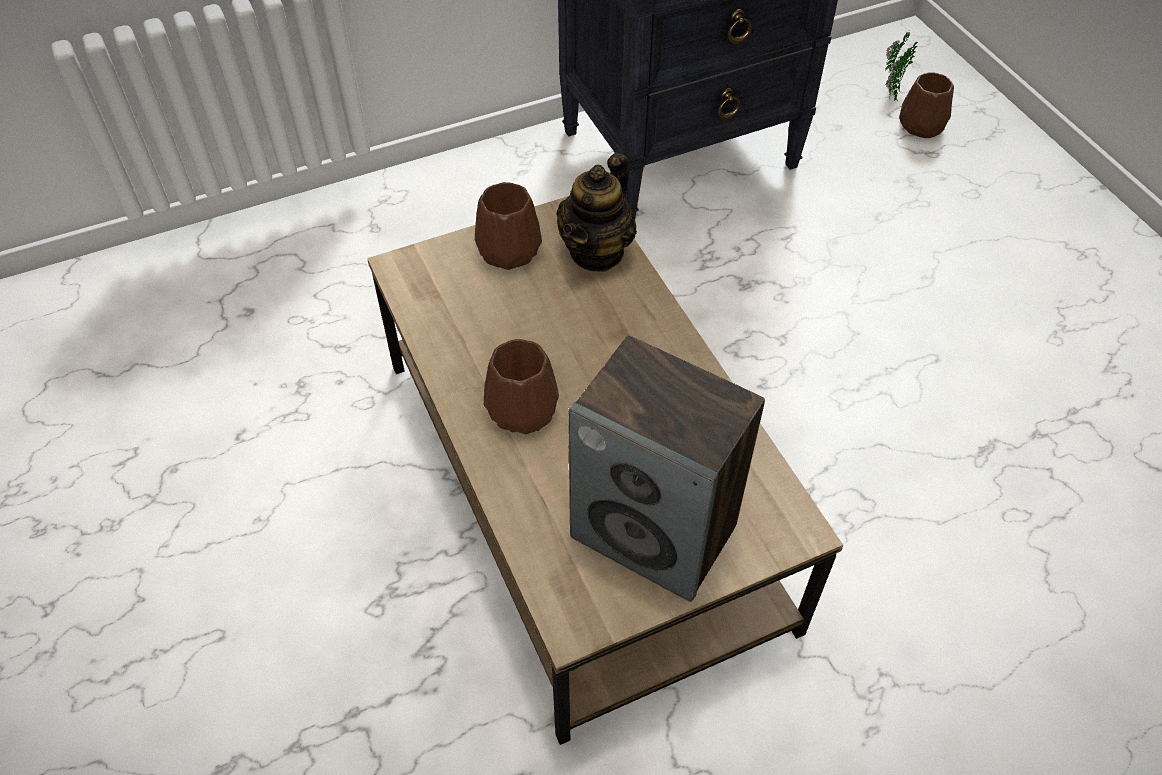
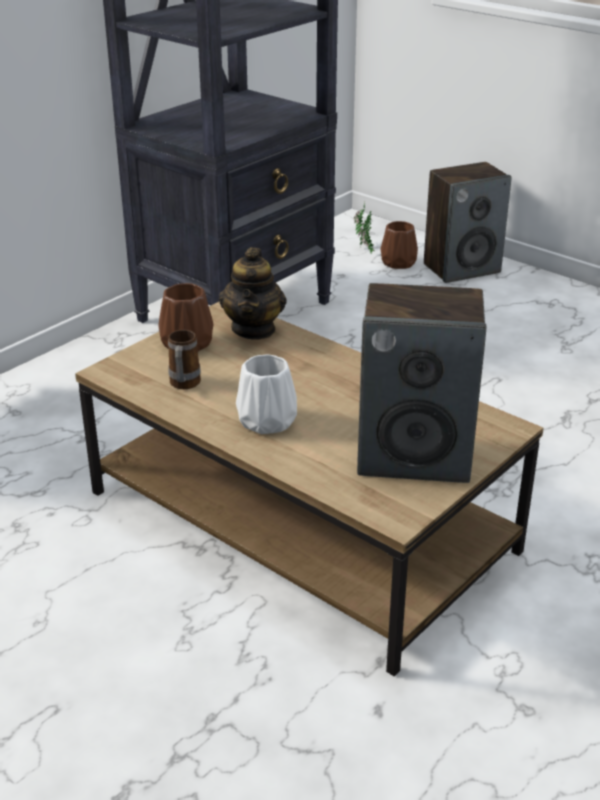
camera: 25 degrees left, 20 degrees down
(467, 318) = (184, 385): none -> mug
(524, 410) = (268, 421): brown vase -> white vase
(999, 158) = (462, 268): none -> speaker

